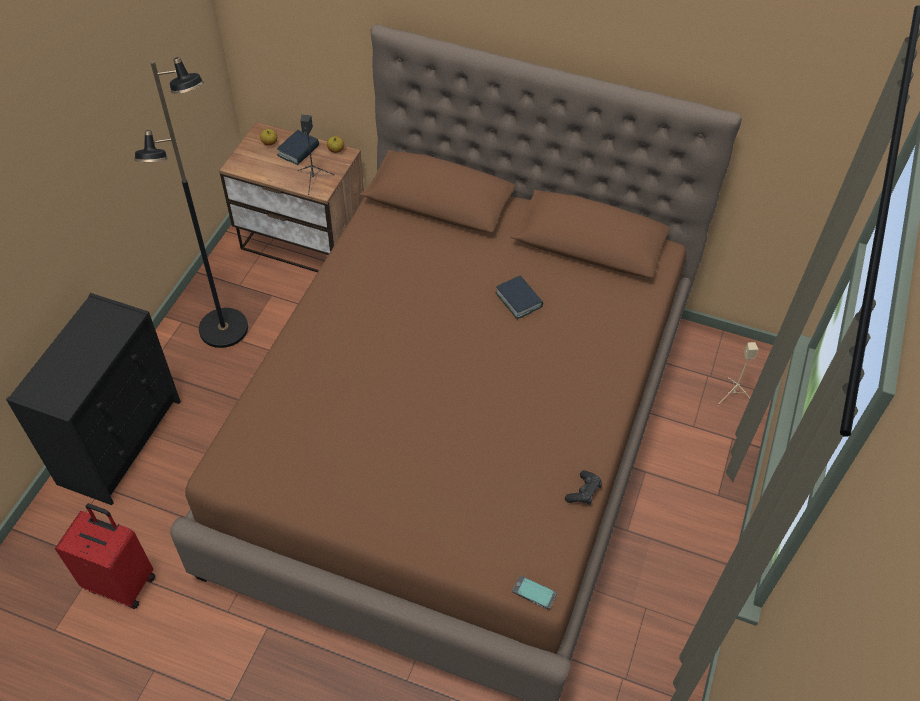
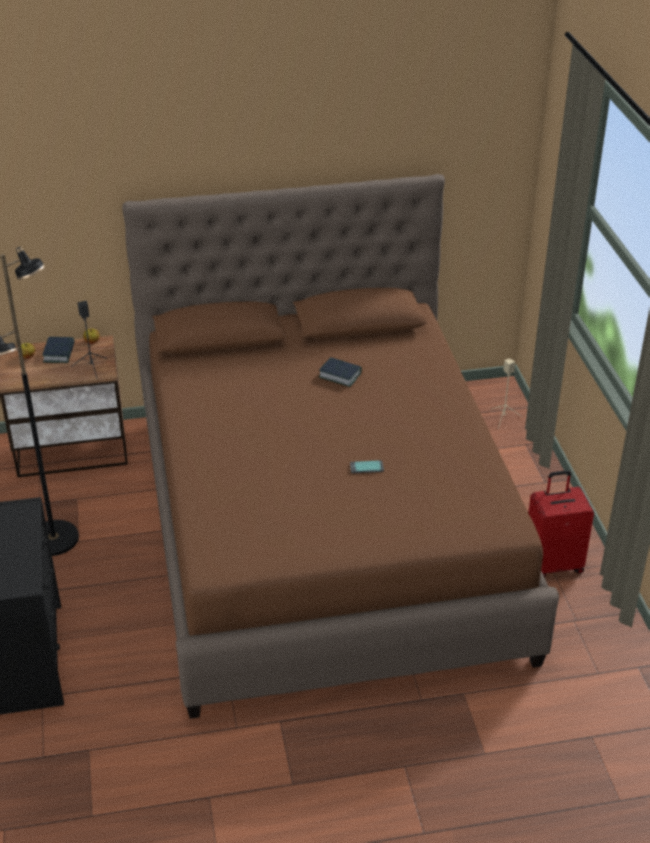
camera: 30 degrees left, 15 degrees down
(122, 582) = (123, 752): red suitcase -> red suitcase (553, 564)
(534, 593) = (511, 534): phone -> phone (366, 467)
(583, 492) = (491, 465): black game controller -> none

